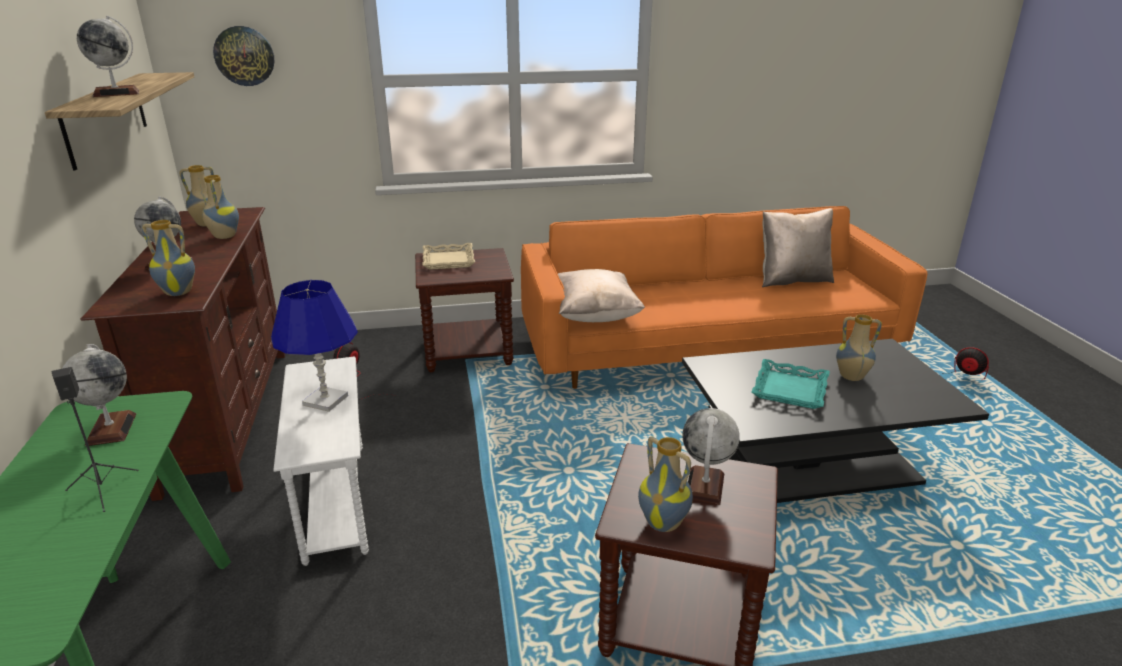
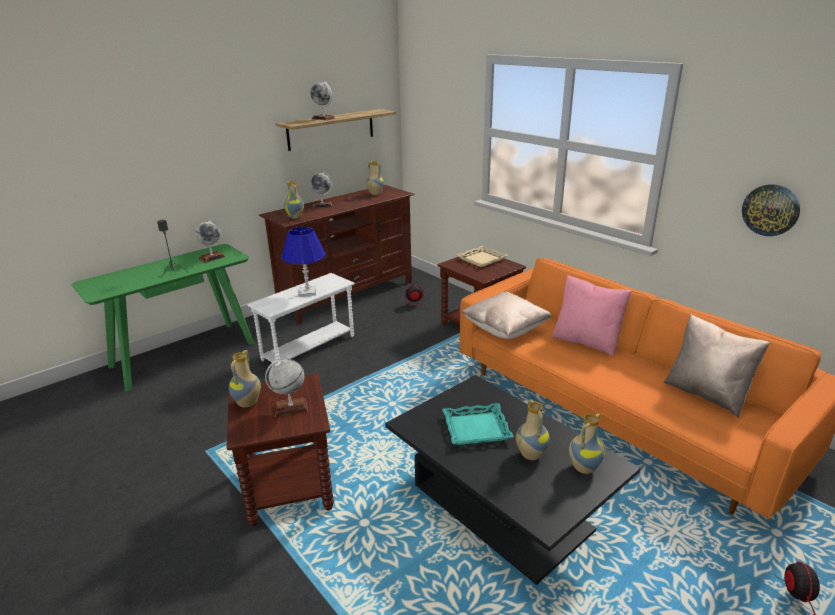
camera: 60 degrees right, 0 degrees up
(224, 236) = (364, 201): vase -> vase (583, 467)
(244, 56) = (432, 105): wall clock -> wall clock (770, 210)
(662, 289) = (586, 342): none -> pink pillow

